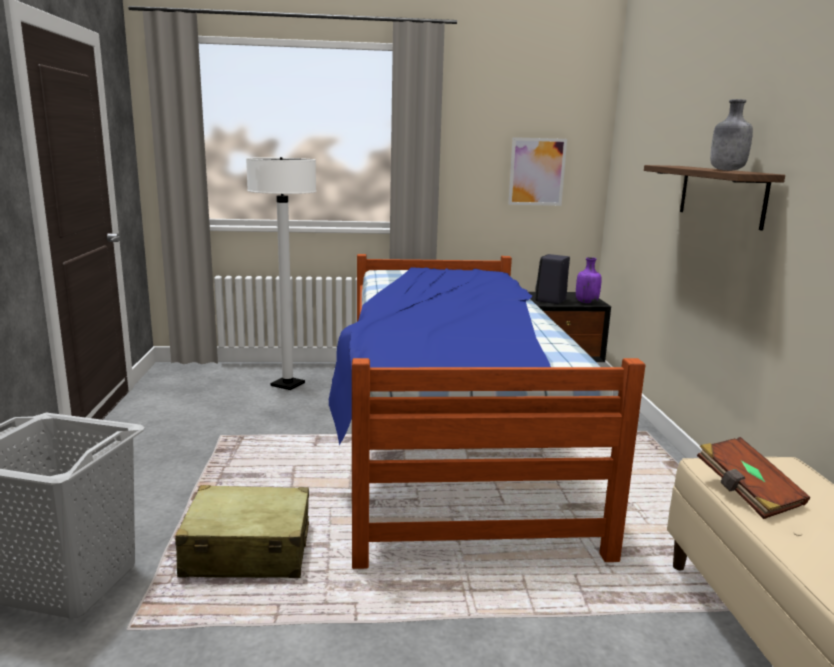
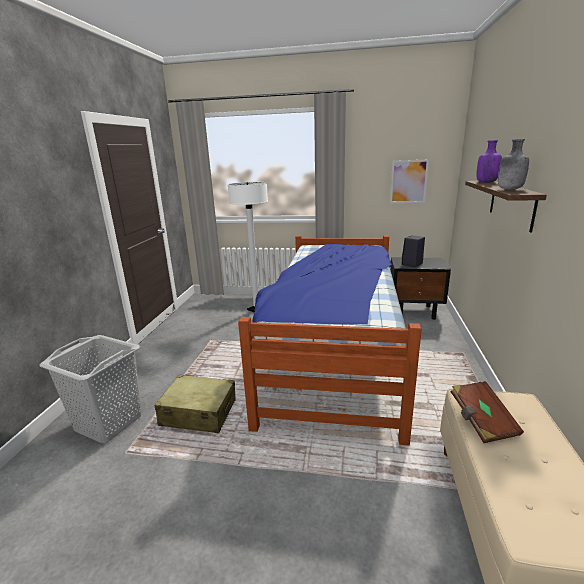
camera: 15 degrees right, 5 degrees up
(586, 302) = (435, 266): purple bottle -> purple bottle (486, 182)

